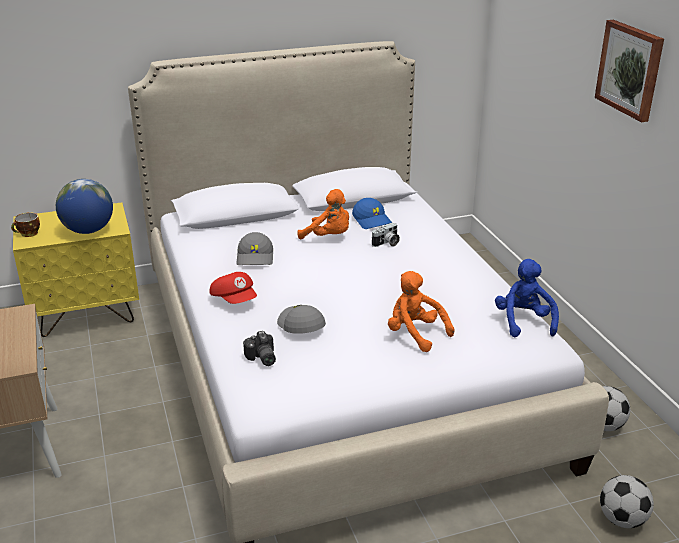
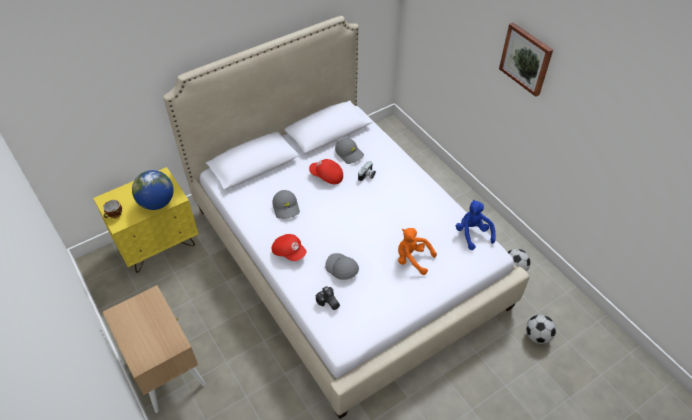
camera: 15 degrees left, 20 degrees up
(328, 237) = (326, 176): orange plush toy -> red cap
(372, 220) = (349, 153): blue cap -> grey cap

